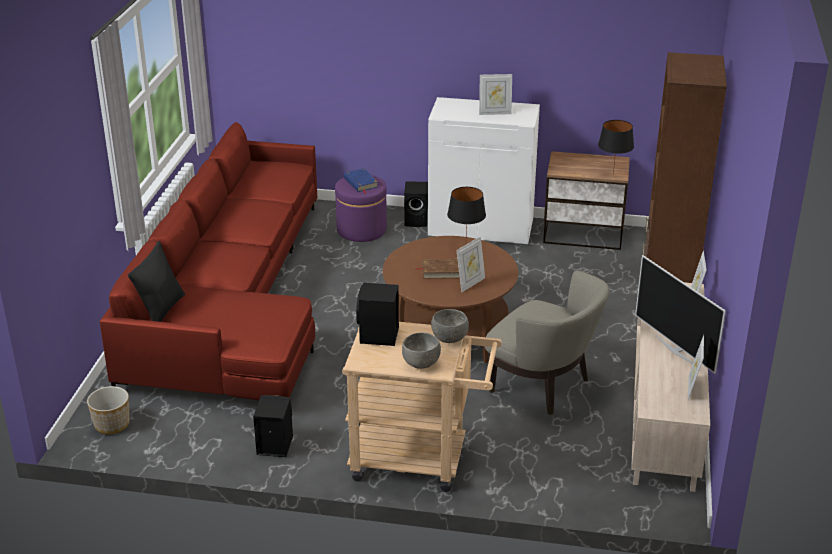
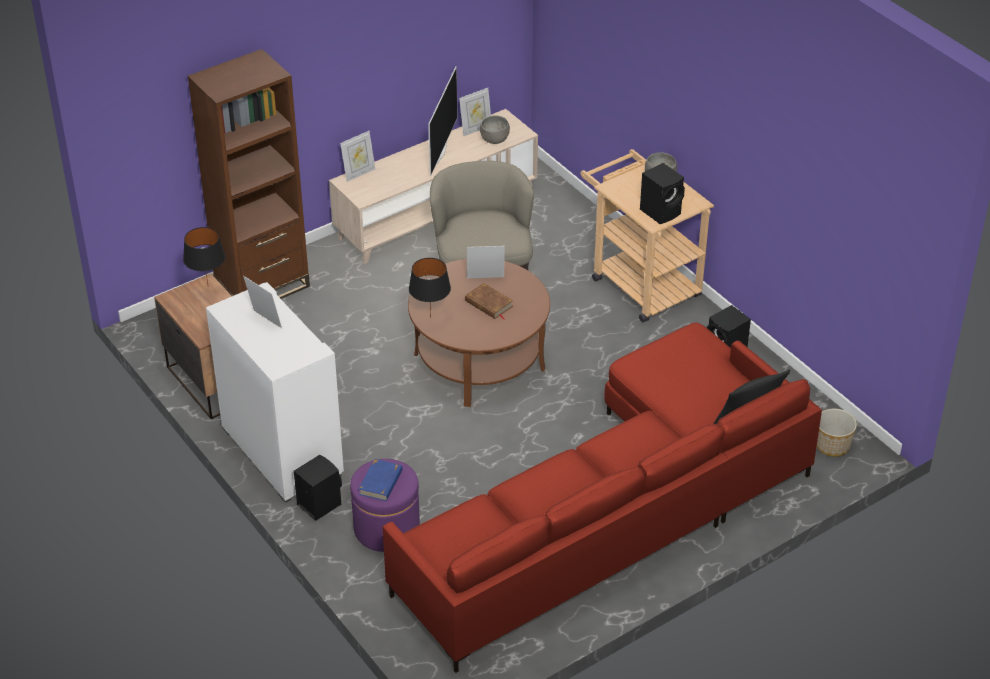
camera: 135 degrees left, 10 degrees up
(450, 339) = (618, 182): grey bowl -> grey bowl (494, 140)

